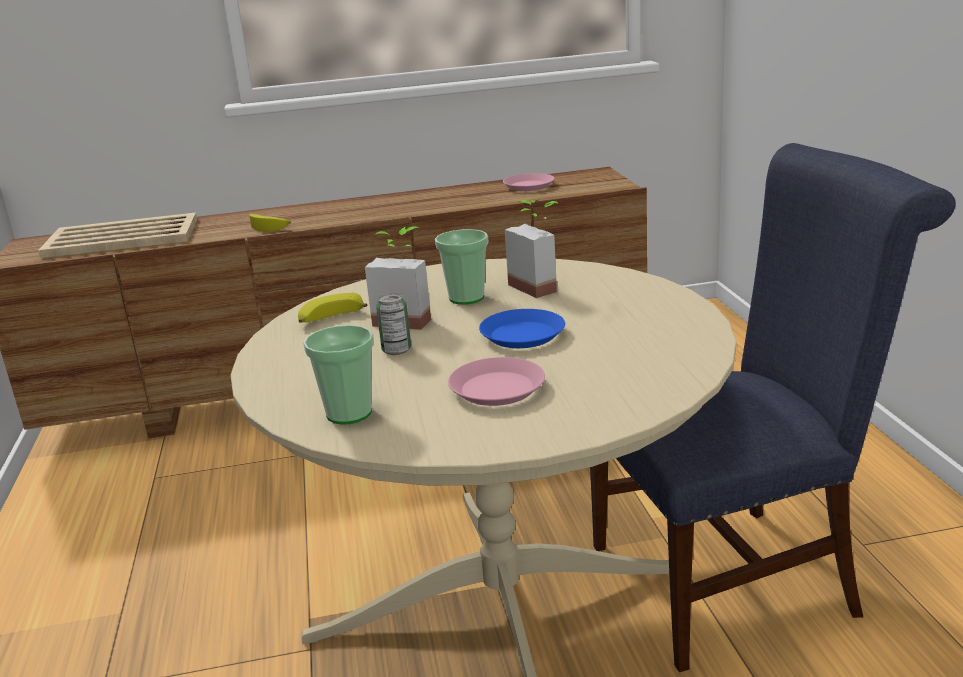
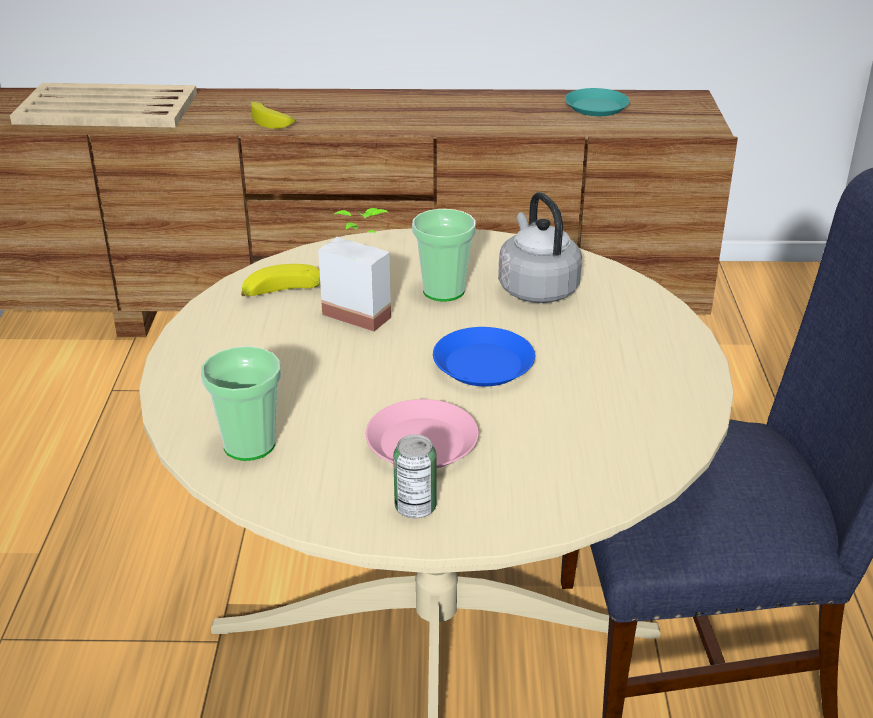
camera: 10 degrees right, 10 degrees up
(396, 350) = (335, 358): can -> can (415, 508)
(529, 186) = (596, 107): pink plate -> turquoise plate
(540, 285) = (536, 288): potted plant -> grey kettle

